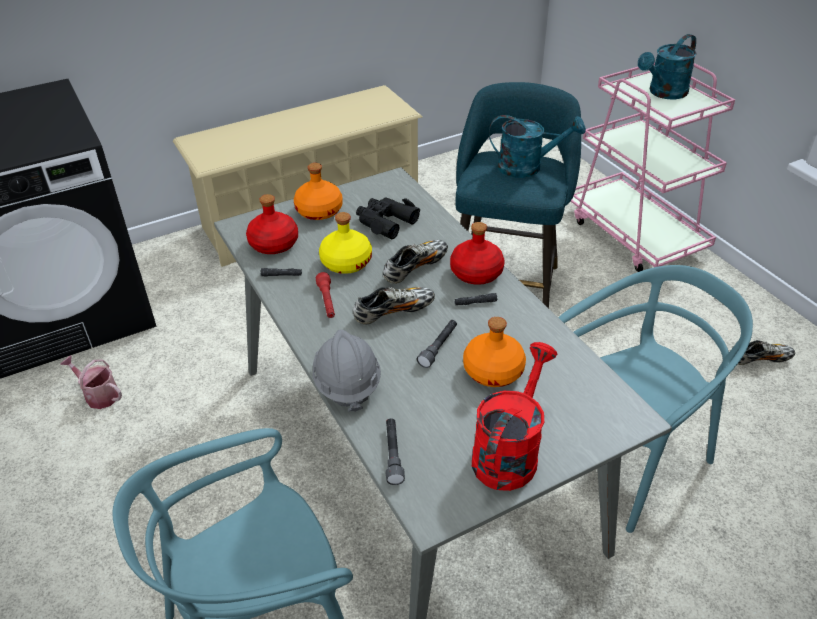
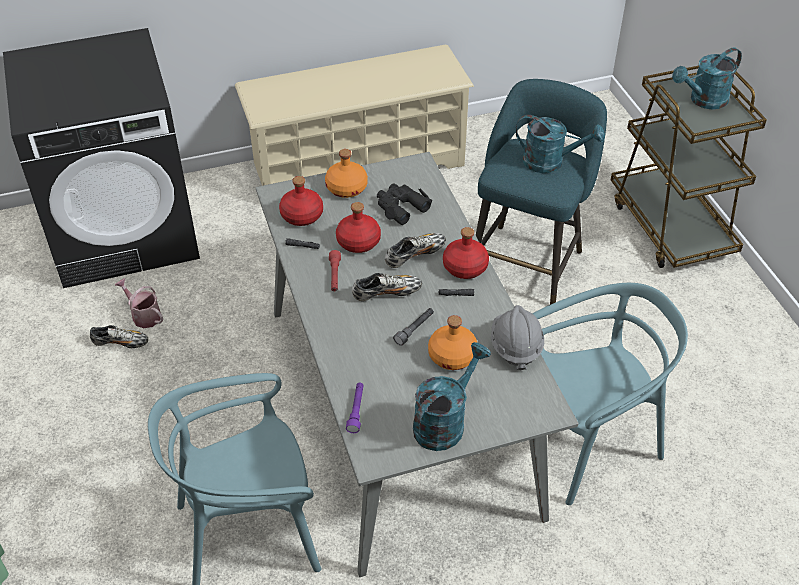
camera: 10 degrees right, 5 degrees up
(346, 262) = (358, 241): yellow bottle -> red bottle
(347, 383) = (335, 348): grey hard hat -> grey hard hat (515, 346)
(393, 455) = (356, 410): grey flashlight -> purple flashlight
(509, 451) = (444, 422): red watering can -> turquoise watering can
(634, 233) = (670, 226): pink cart -> brown cart
(760, 359) = (745, 372): shoe -> shoe (121, 343)

